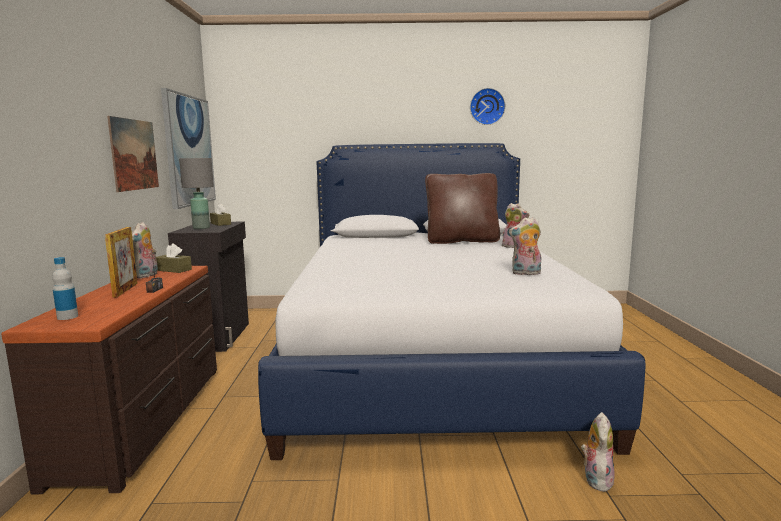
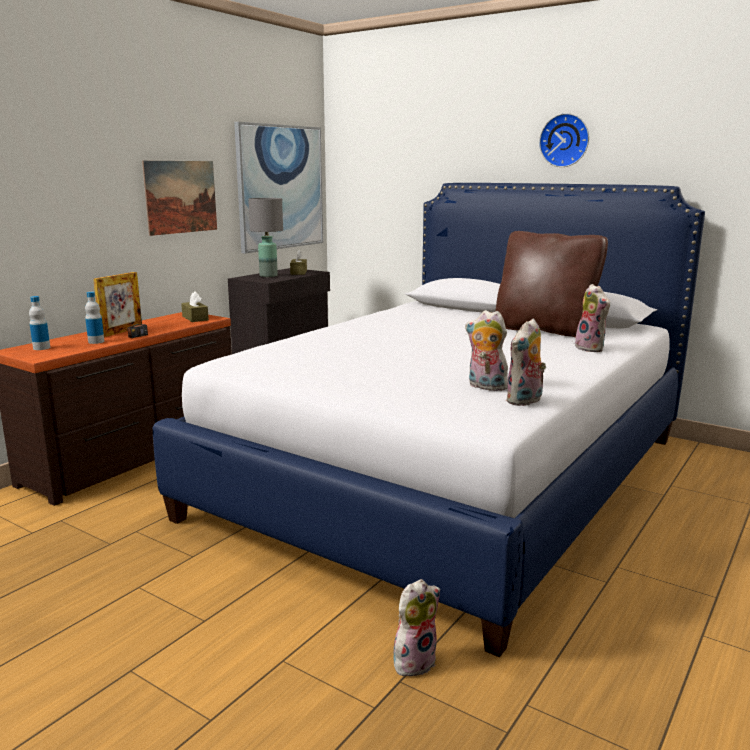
camera: 35 degrees right, 5 degrees up
(121, 301) = (96, 342): none -> bottle
(146, 275) = (164, 320): plush toy -> plush toy (525, 401)
(487, 106) = (665, 127): wall clock -> wall clock (565, 140)

